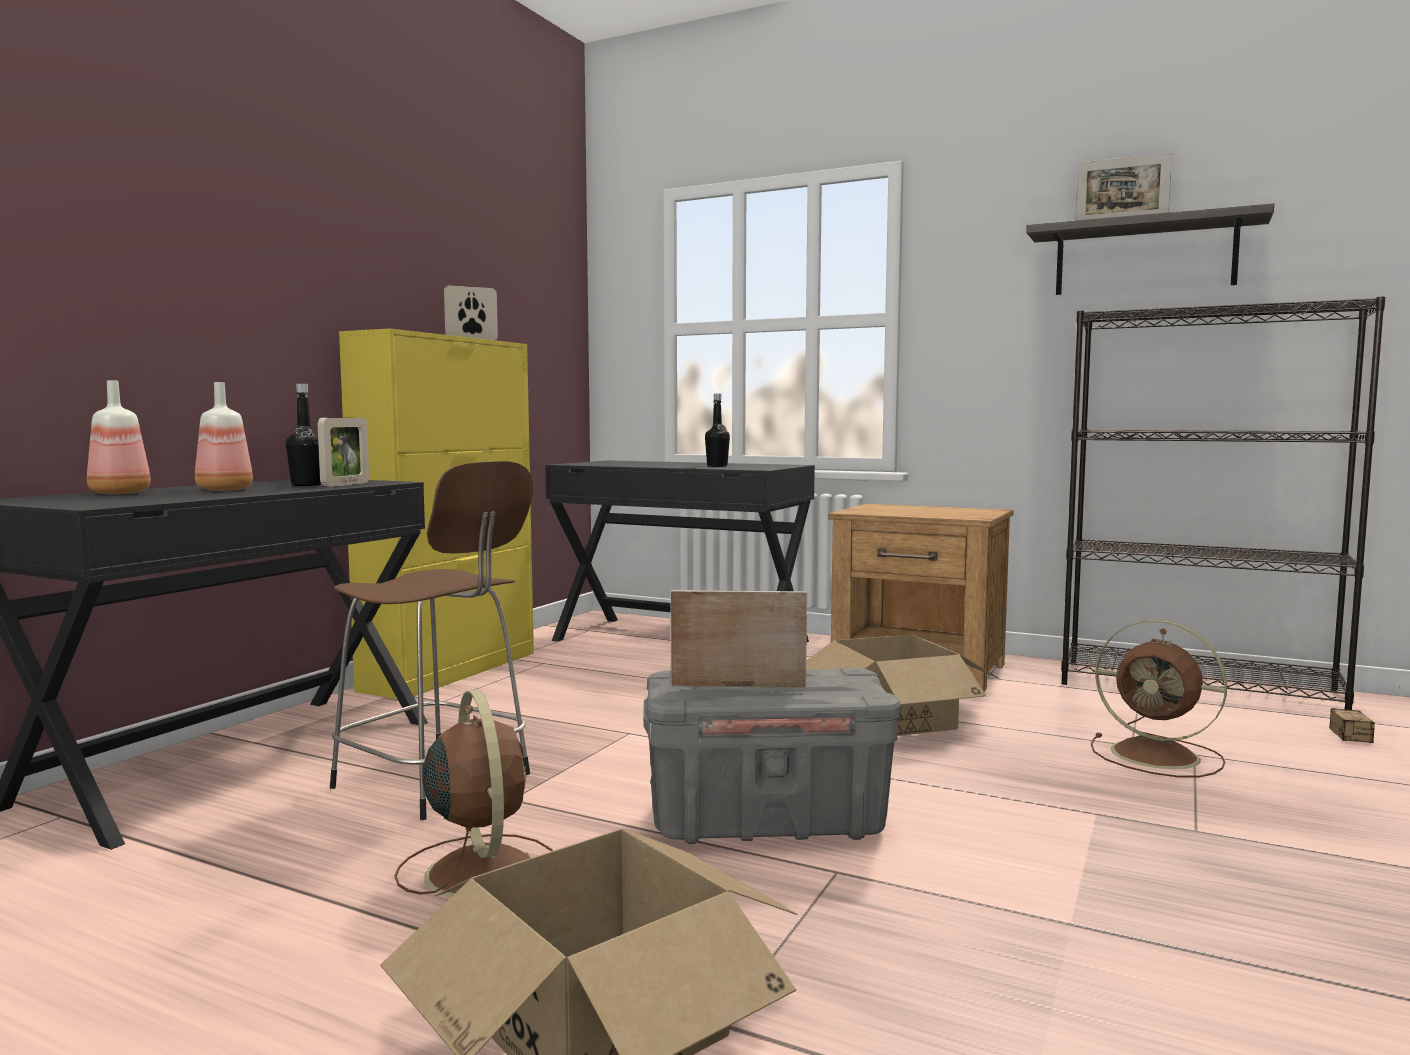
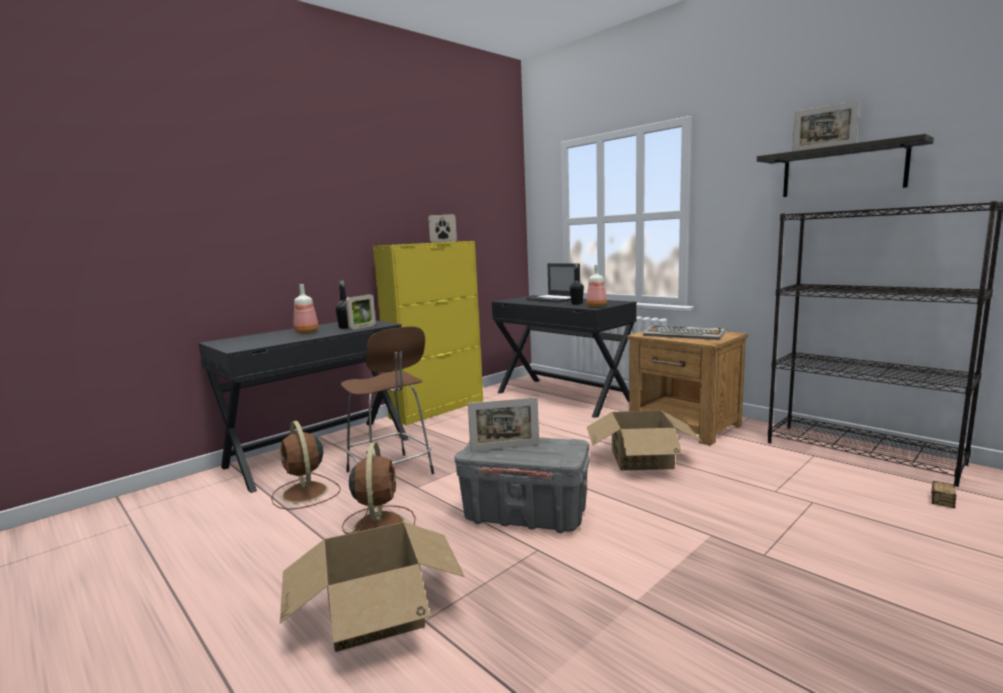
camera: 20 degrees right, 5 degrees up
(121, 493) = (264, 335): bottle -> bottle (597, 306)
(661, 463) = (554, 299): none -> laptop
(738, 686) = (505, 448): picture frame -> picture frame turned 150 degrees clockwise
(921, 511) = (684, 334): none -> keyboard
(1159, 756) = (787, 500): brown fan -> brown fan (305, 493)

